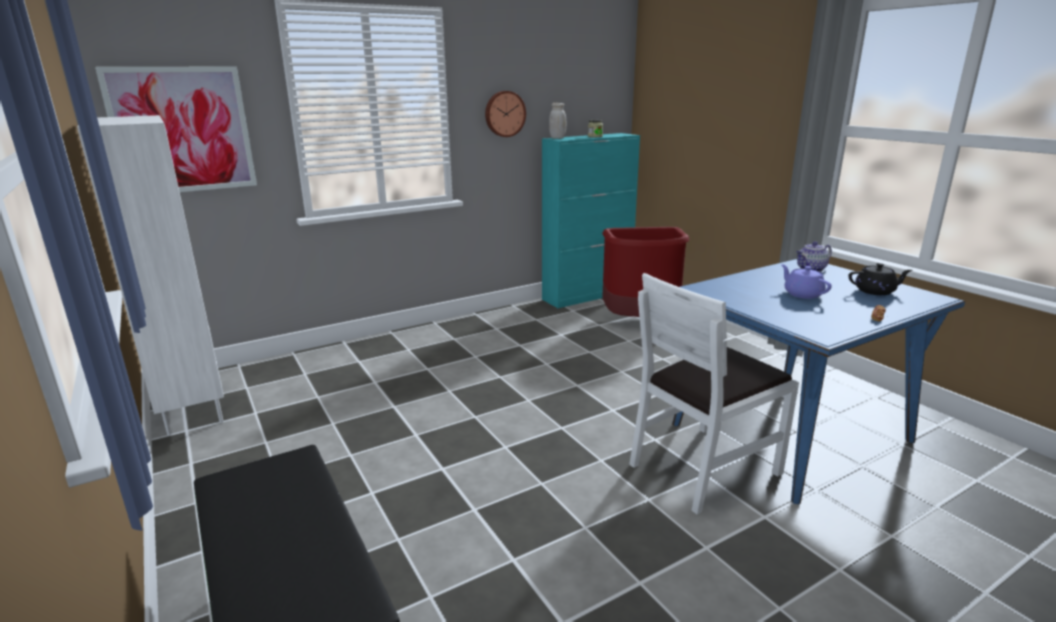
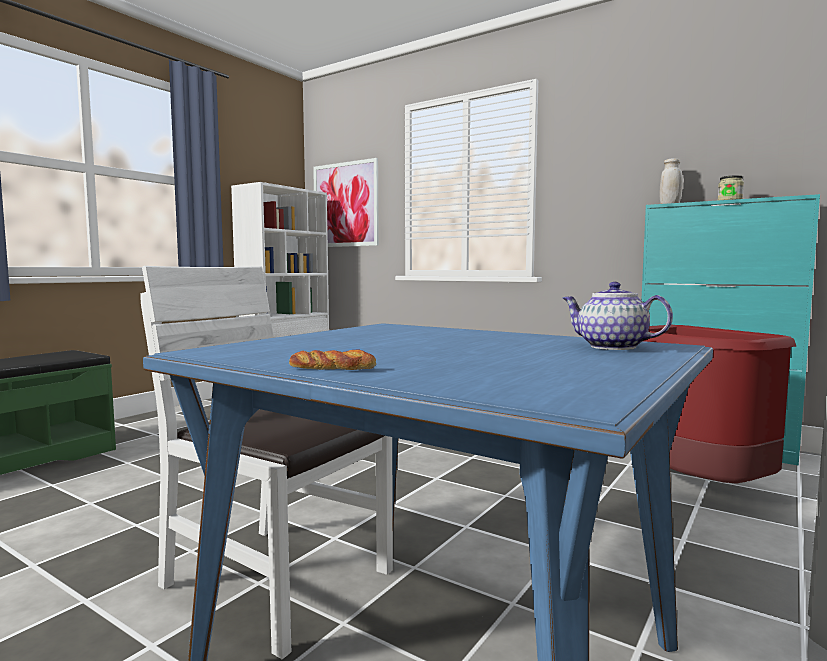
camera: 65 degrees right, 15 degrees down
(504, 114) = (605, 181): wall clock -> none
(802, 294) = (423, 345): purple teapot -> none
(875, 291) = (525, 369): black teapot -> none

